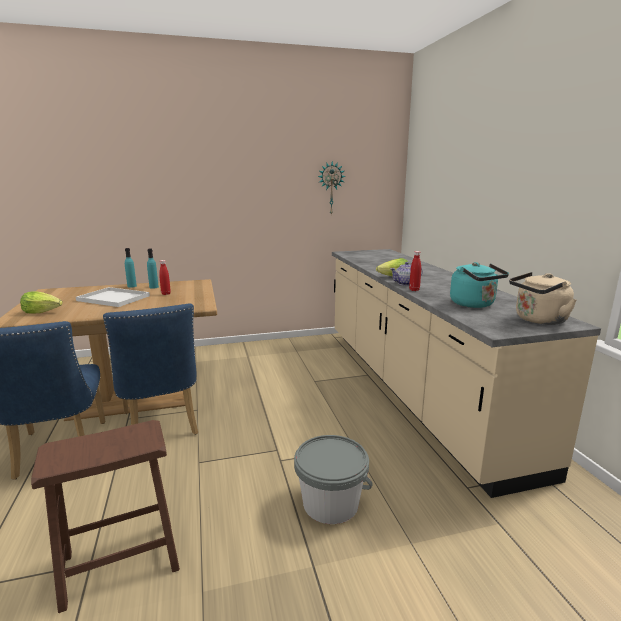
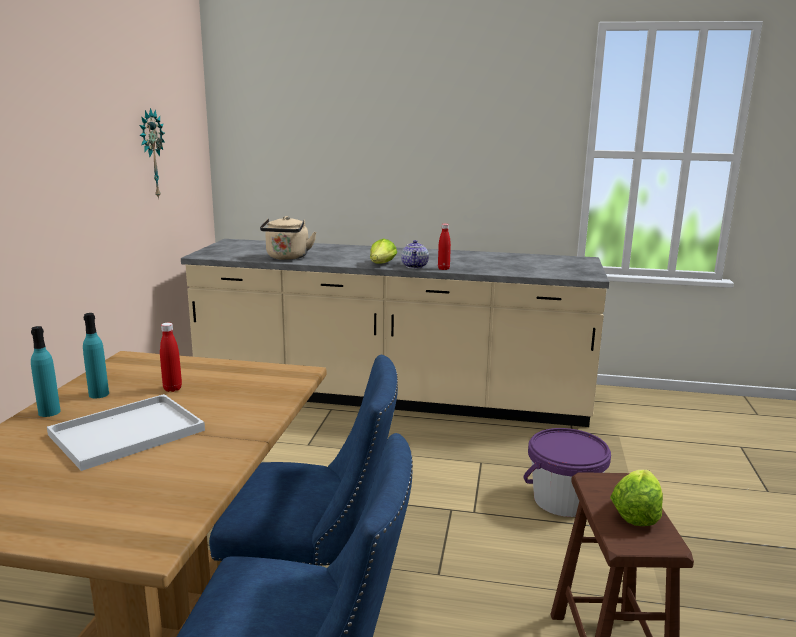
camera: 65 degrees left, 0 degrees up
(42, 312) = (129, 507): lettuce -> lettuce (636, 512)
(330, 503) = (564, 500): grey bucket -> purple bucket
(474, 304) = (514, 265): turquoise kettle -> none
(538, 320) = (572, 263): beige kettle -> beige kettle (287, 257)

